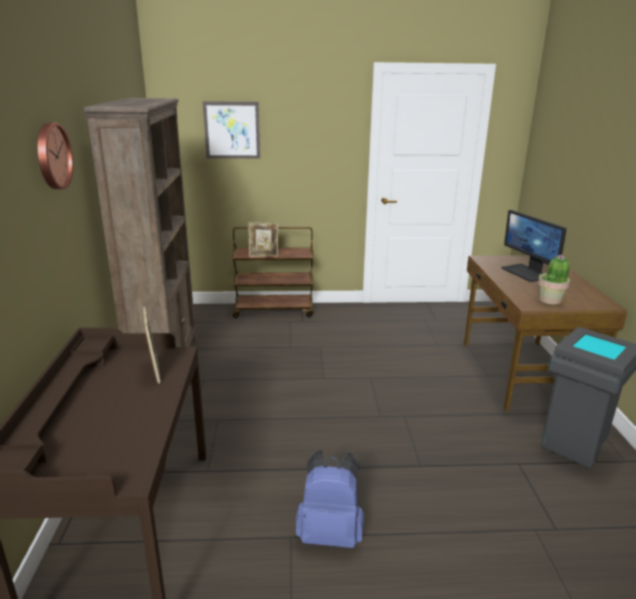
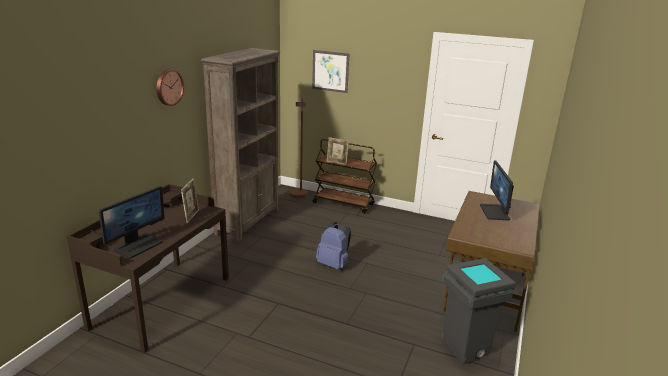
camera: 25 degrees right, 0 degrees up
(110, 446) = (138, 245): none -> monitor
(208, 315) = (299, 196): none -> brown floor lamp
(330, 534) = (259, 339): blue backpack -> blue backpack (334, 264)
(550, 300) = (482, 234): potted plant -> none

